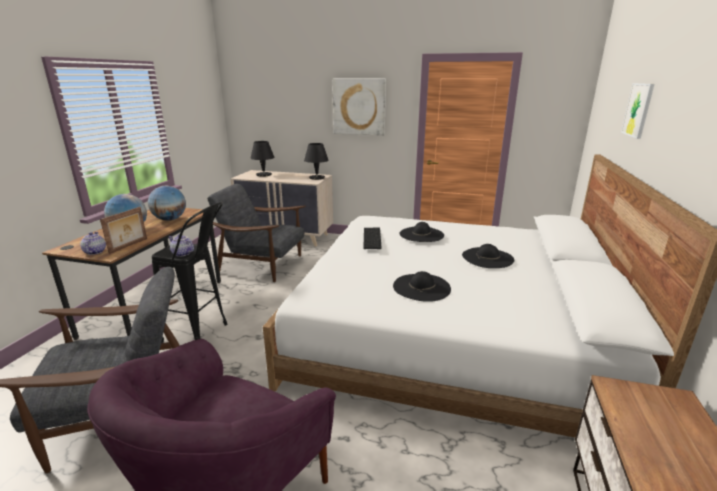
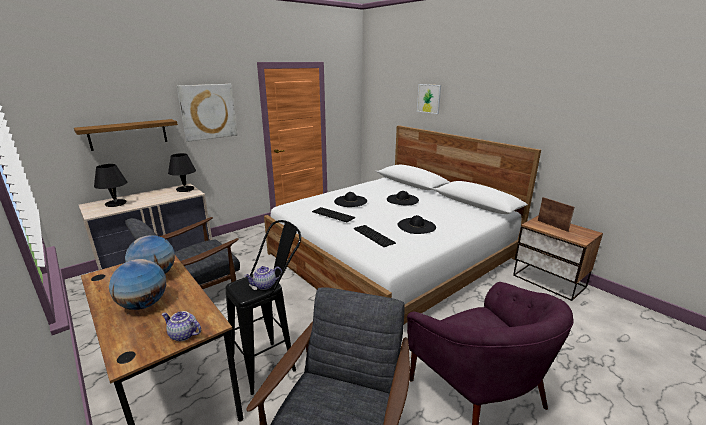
camera: 55 degrees left, 0 degrees up
(129, 246) = (201, 310): picture frame -> picture frame (552, 225)
(290, 119) = (128, 134): none -> shelf
(355, 271) = (372, 235): none -> keyboard

